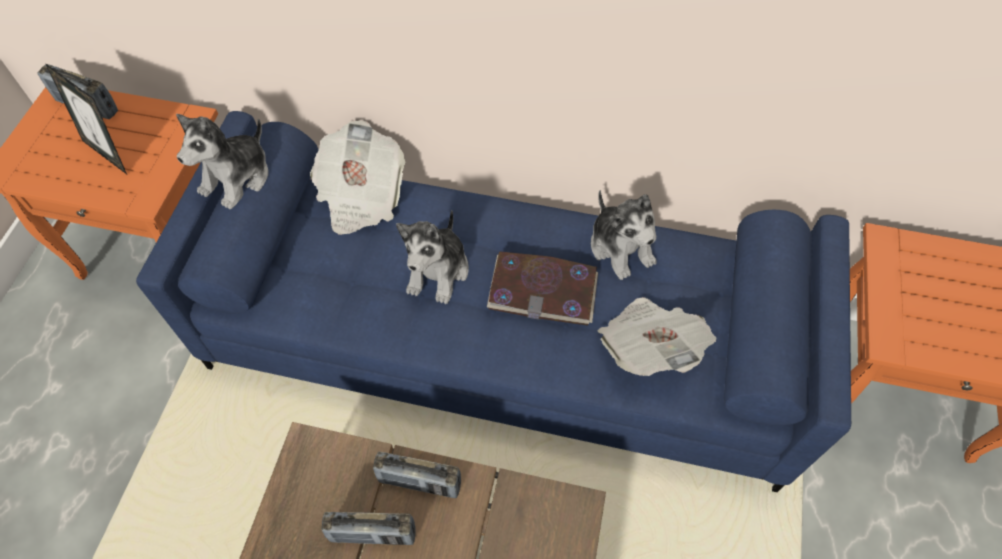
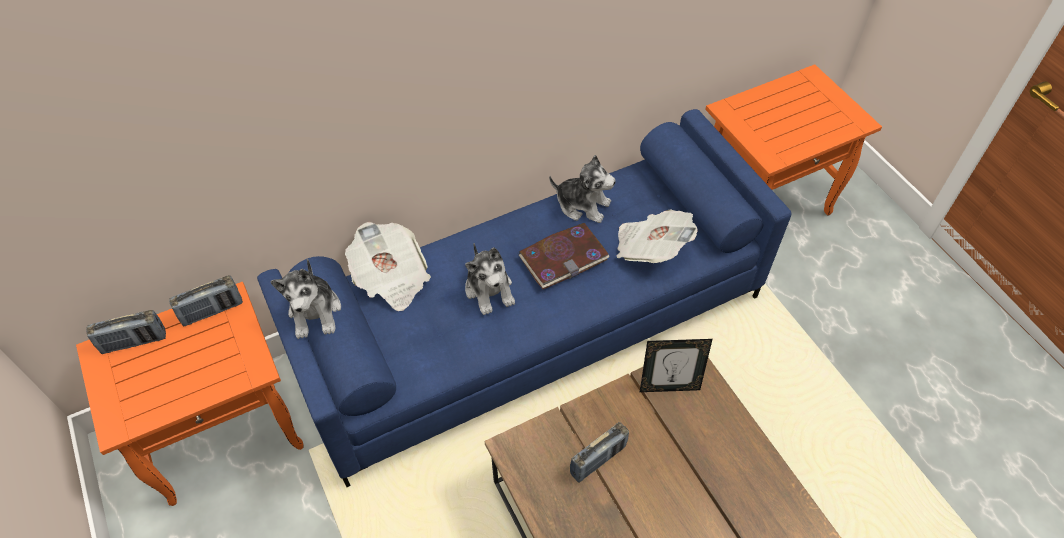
camera: 40 degrees left, 5 degrees down
(109, 154) = (193, 360): picture frame -> picture frame (669, 386)
(420, 482) = (595, 413): radio -> radio (212, 311)

